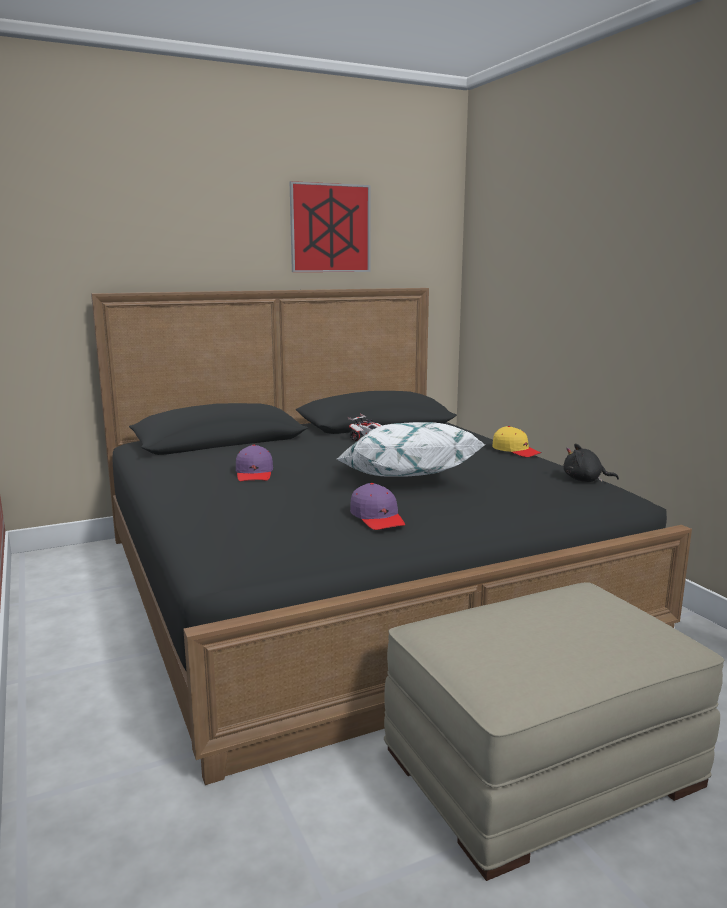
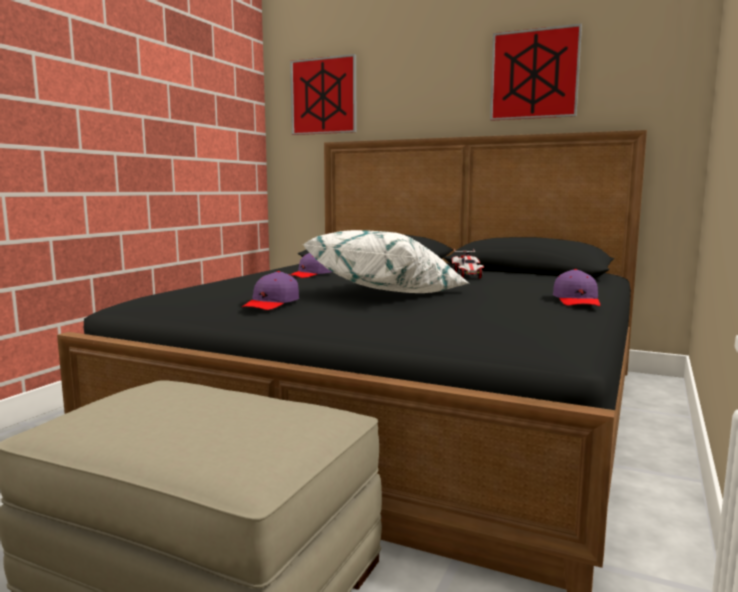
camera: 50 degrees right, 5 degrees down
(74, 229) = (323, 96): none -> picture
(515, 451) = (577, 300): yellow cap -> purple cap
(585, 480) = (554, 329): black plush toy -> none

